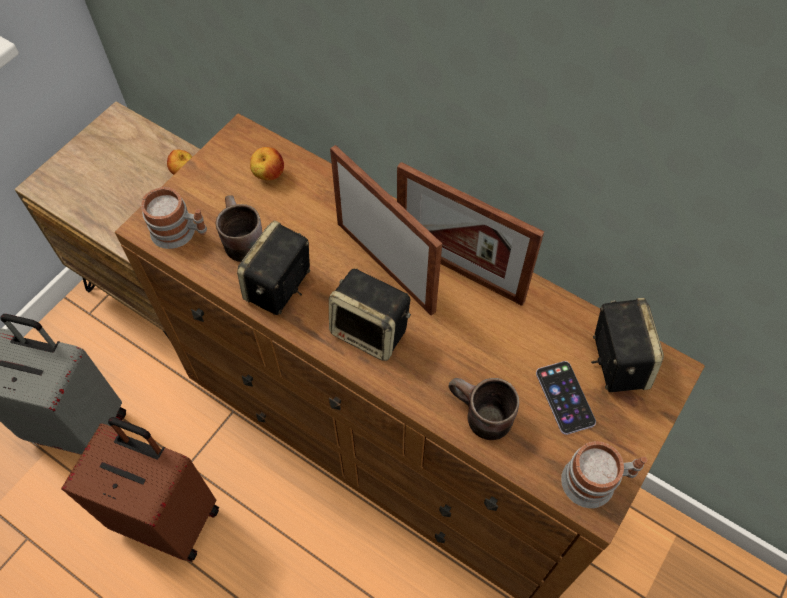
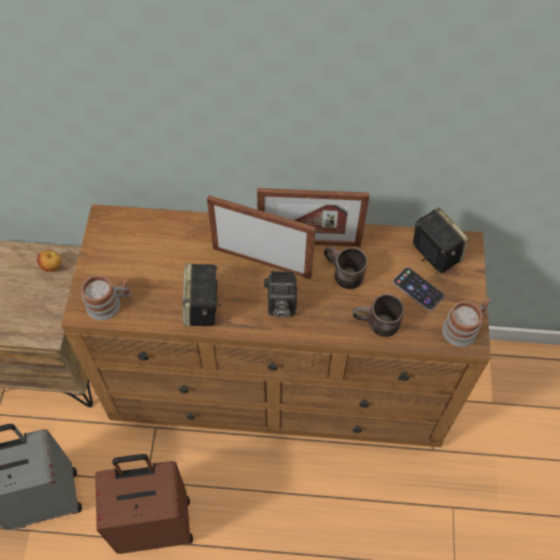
camera: 30 degrees left, 0 degrees up
(238, 240) = (153, 290): brown mug -> brown mug (341, 275)
(268, 175) = (144, 237): apple -> none
(371, 331) = (280, 306): speaker -> camera

